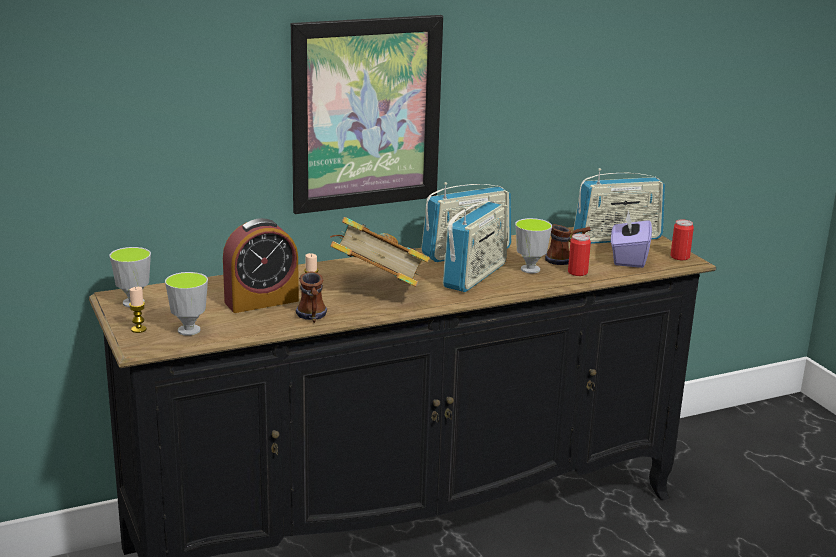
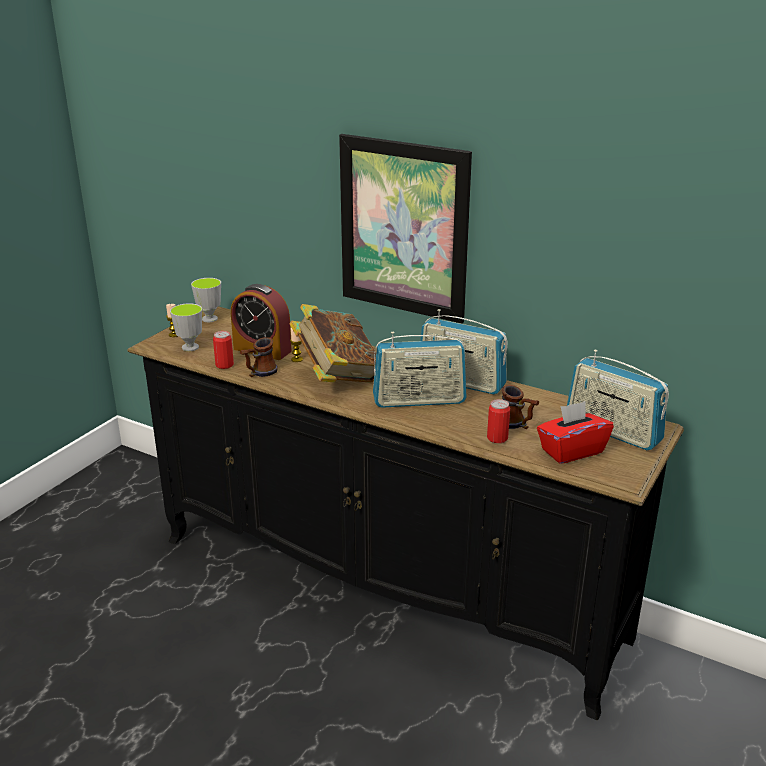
camera: 55 degrees right, 5 degrees up
(530, 269) = (469, 417): cup -> none
(628, 258) = (571, 451): purple tissue box -> red tissue box
(680, 257) = (622, 475): can -> can (224, 365)

